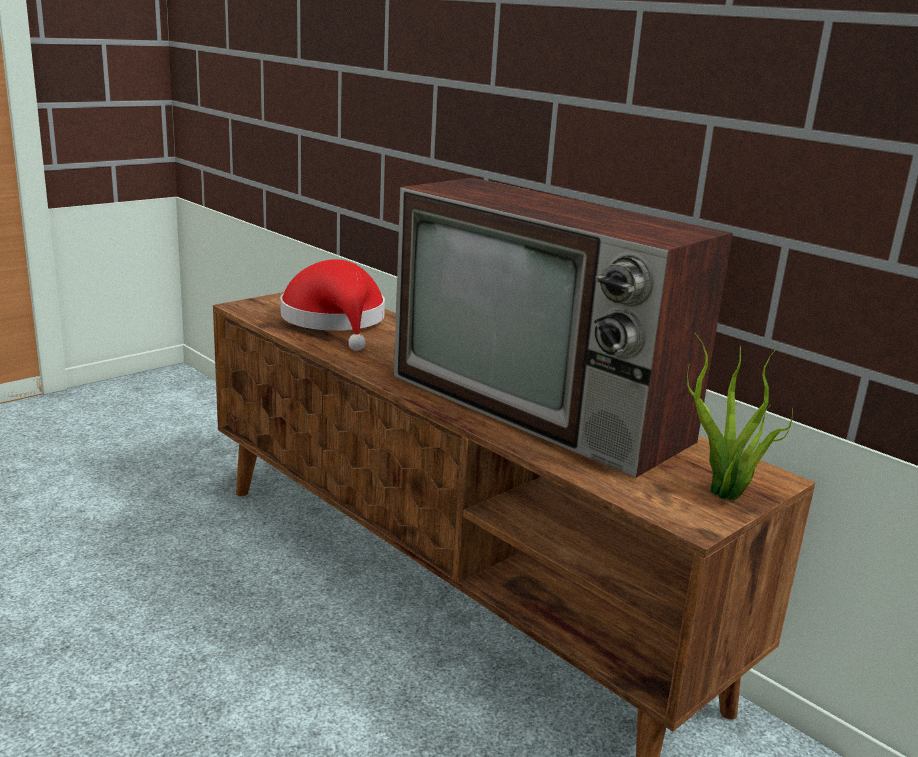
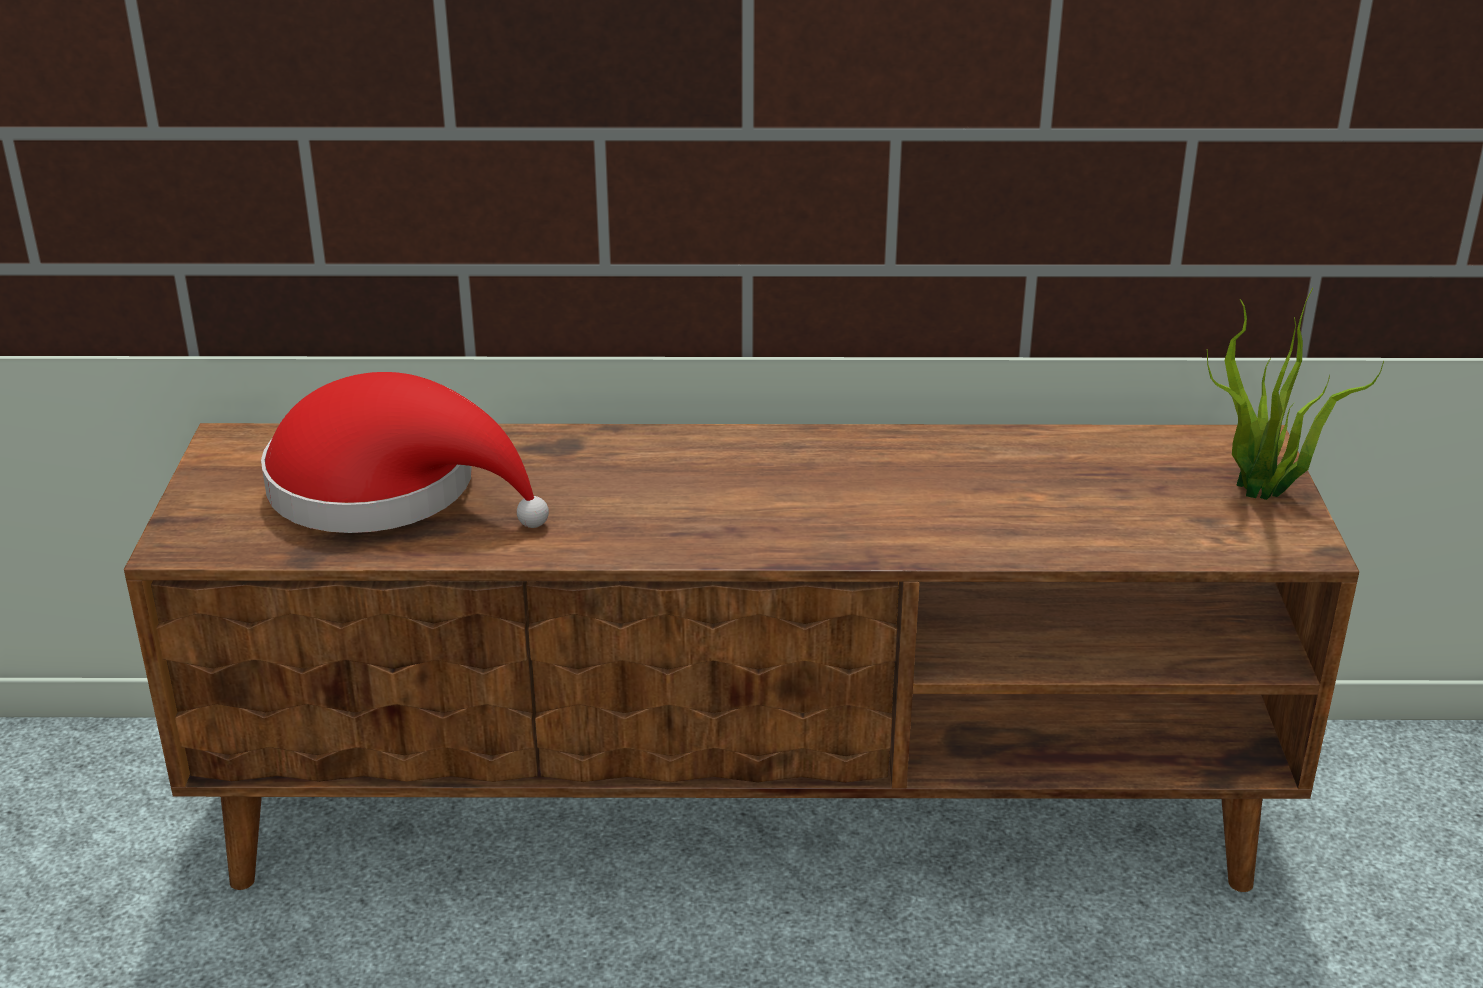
camera: 45 degrees left, 10 degrees up
(543, 409) = (919, 484): television -> none

